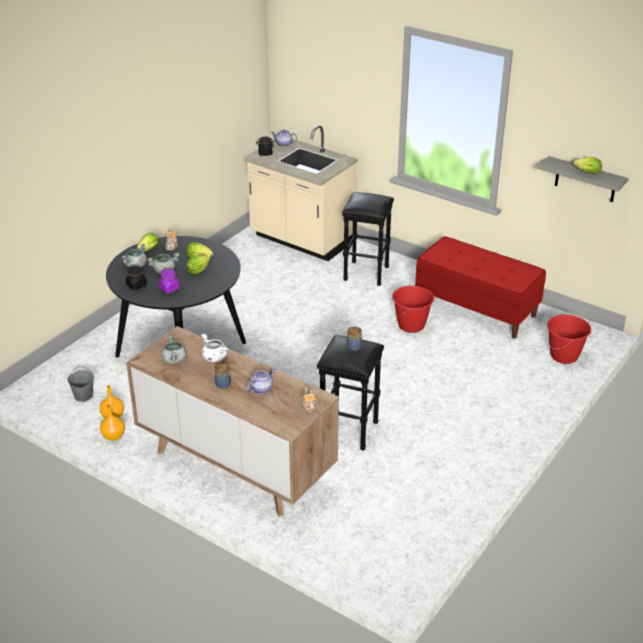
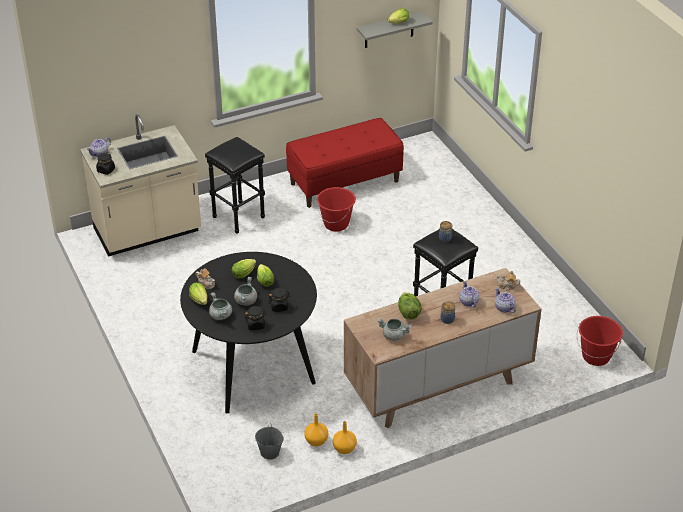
camera: 60 degrees left, 5 degrees up
(170, 289) = (279, 306): purple jar -> black jar
(214, 358) = (408, 313): white cooking pot -> lettuce
(270, 414) = (504, 308): none -> teapot
(564, 356) = (439, 169): red bucket -> red bucket (596, 356)

